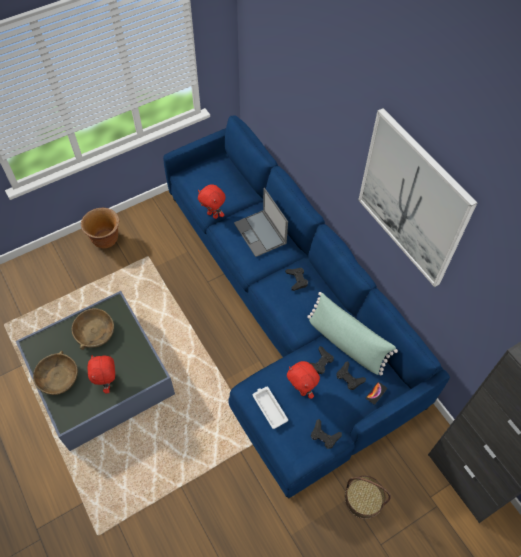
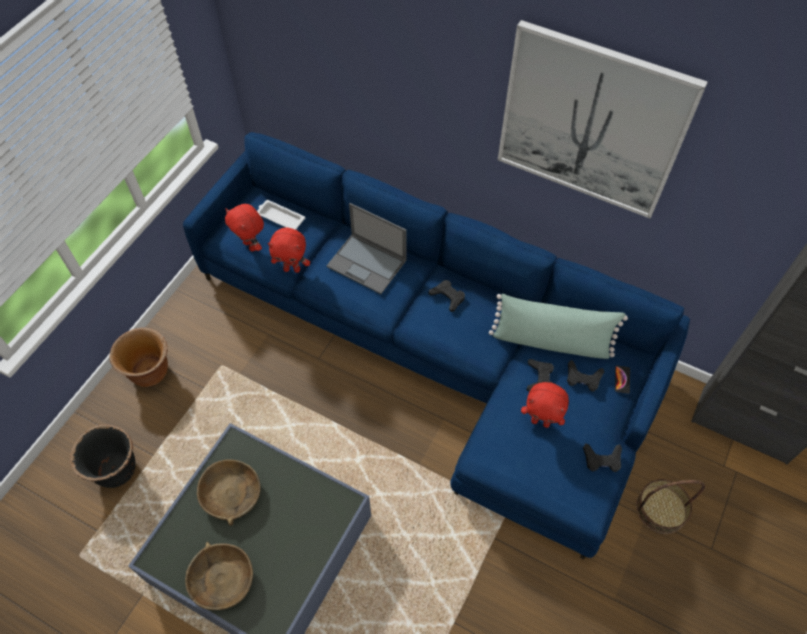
camera: 30 degrees left, 0 degrees up
(52, 287) = (116, 470): none -> black planter
(108, 383) = (294, 548): red plush toy -> red plush toy (251, 246)
(269, 407) = (520, 463): white tray -> white tray (280, 217)

